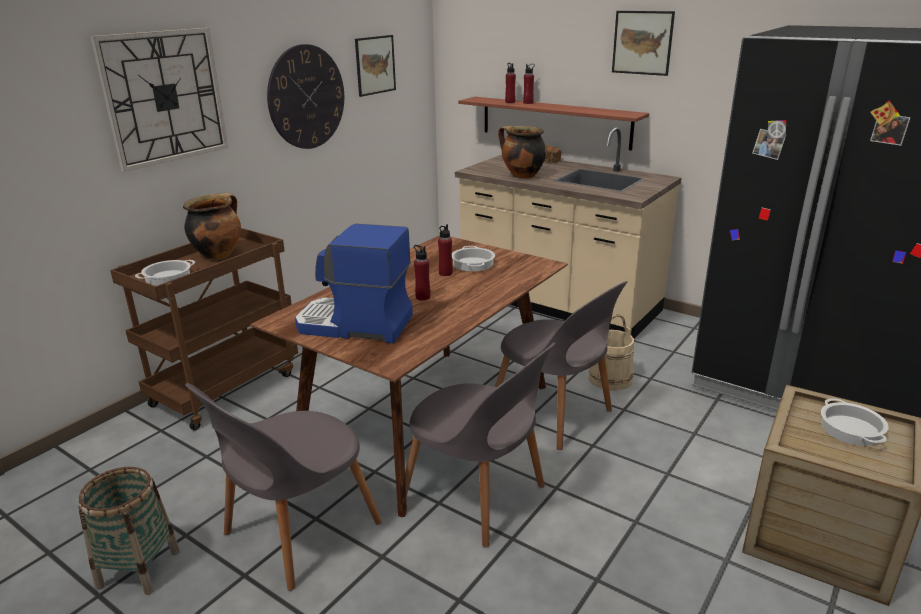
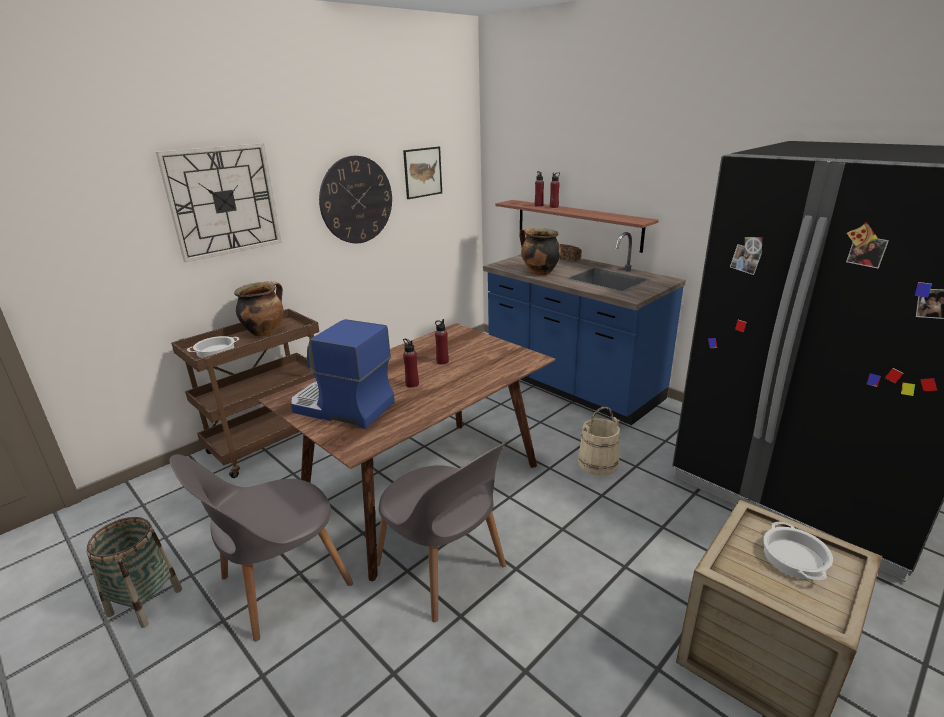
camera: 10 degrees right, 0 degrees up
(472, 264) = (470, 353): cooking pot -> none
(554, 414) = (536, 494): grey chair -> none
(558, 304) = (572, 386): beige counter -> blue counter
(642, 42) = (653, 155): picture -> none

